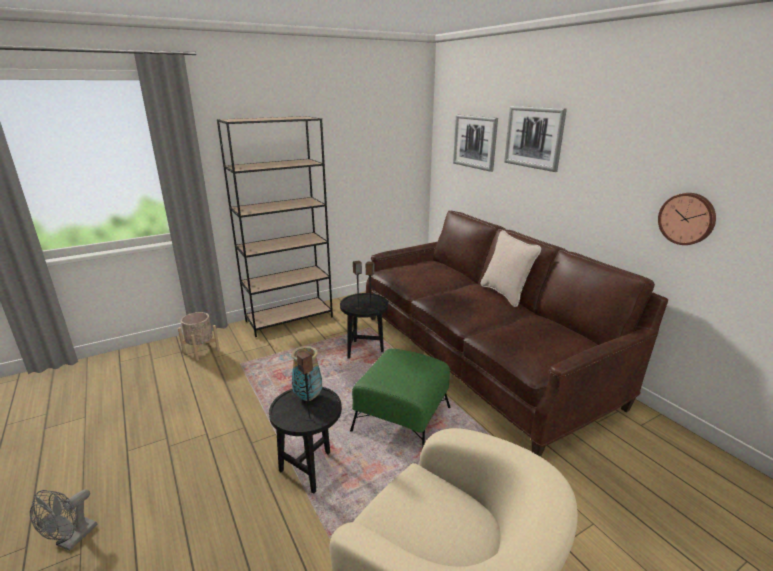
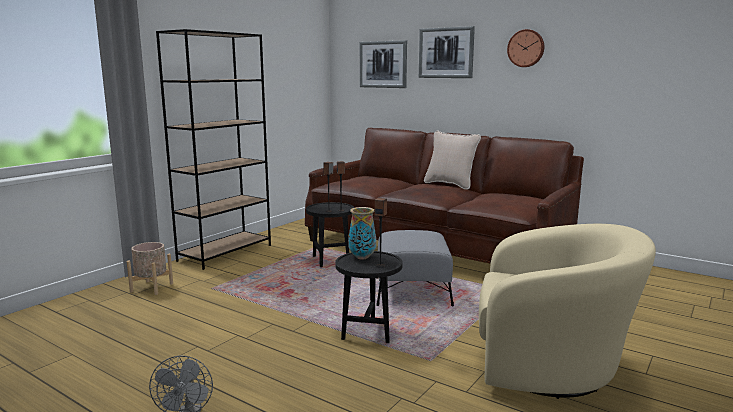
camera: 25 degrees left, 10 degrees down
(401, 419) = (412, 292): green ottoman -> grey ottoman
(687, 218) = (585, 95): wall clock -> wall clock (526, 48)

